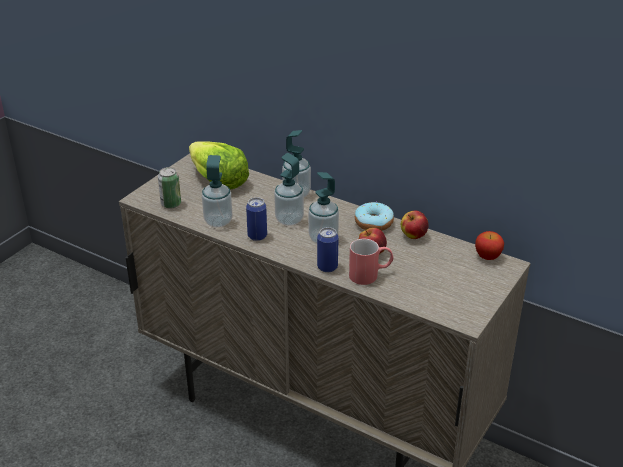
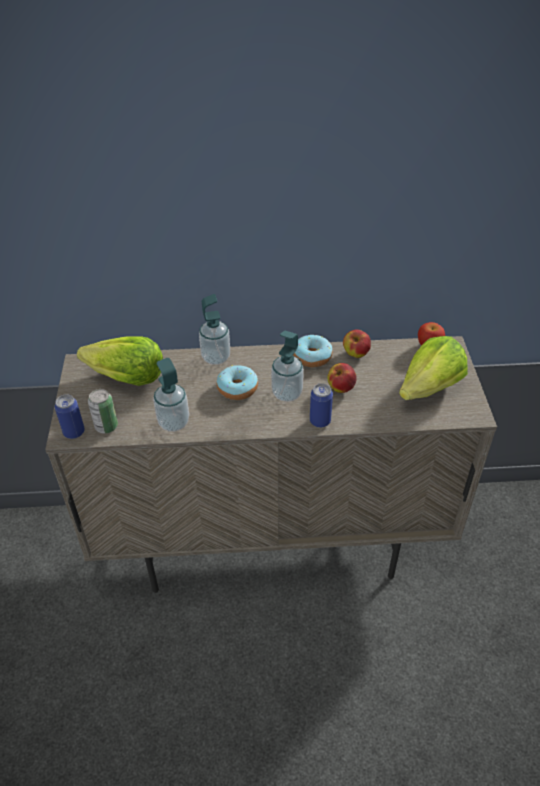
camera: 35 degrees left, 10 degrees up
(257, 236) = (226, 420): can -> can (74, 432)
(289, 220) = (237, 388): soap dispenser -> donut
(370, 275) = (362, 410): red mug -> none
(450, 285) = (430, 387): none -> lettuce

